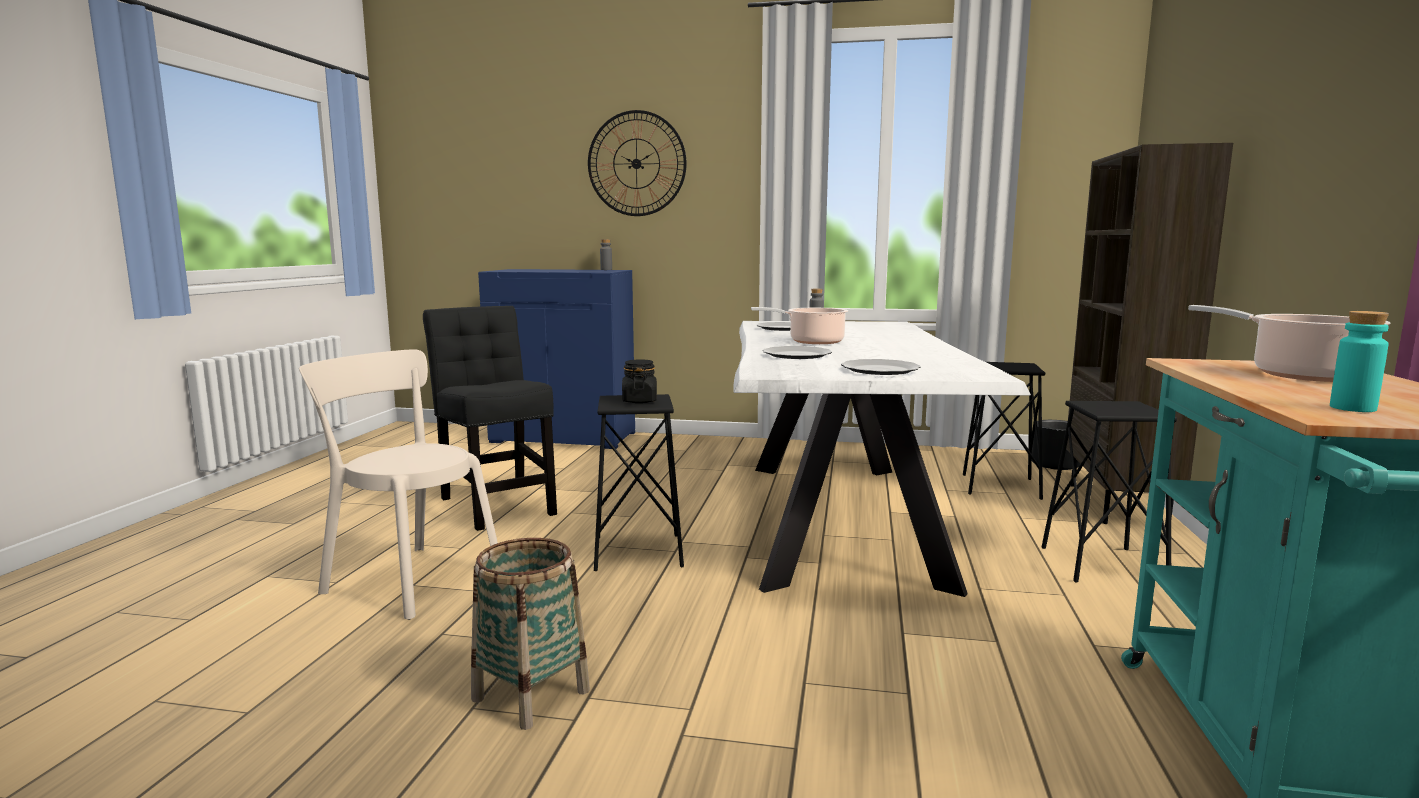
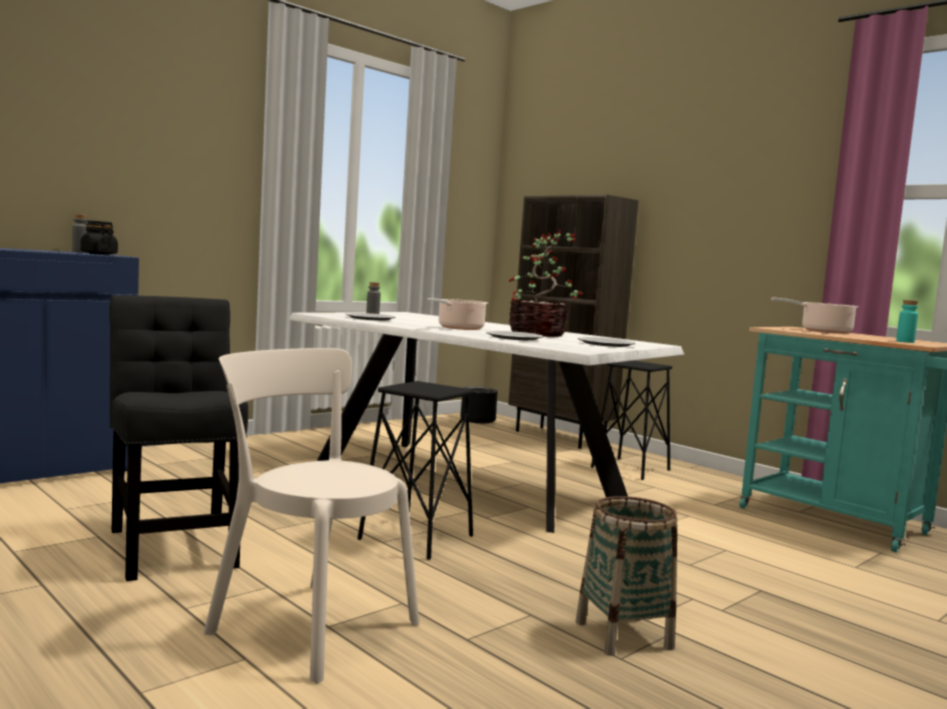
camera: 55 degrees left, 5 degrees down
(408, 579) = (307, 624): beige chair -> beige chair turned 60 degrees clockwise
(497, 504) = (173, 545): black chair -> black chair turned 60 degrees clockwise
(636, 163) = (115, 129): wall clock -> none
(639, 401) = (429, 387): black jar -> black jar (98, 254)
(881, 353) = (539, 334): none -> potted plant
(1000, 486) = (488, 439): black stool -> none

